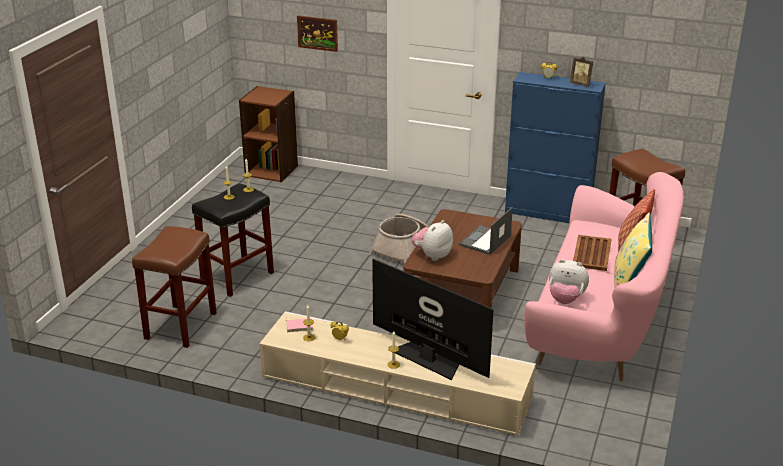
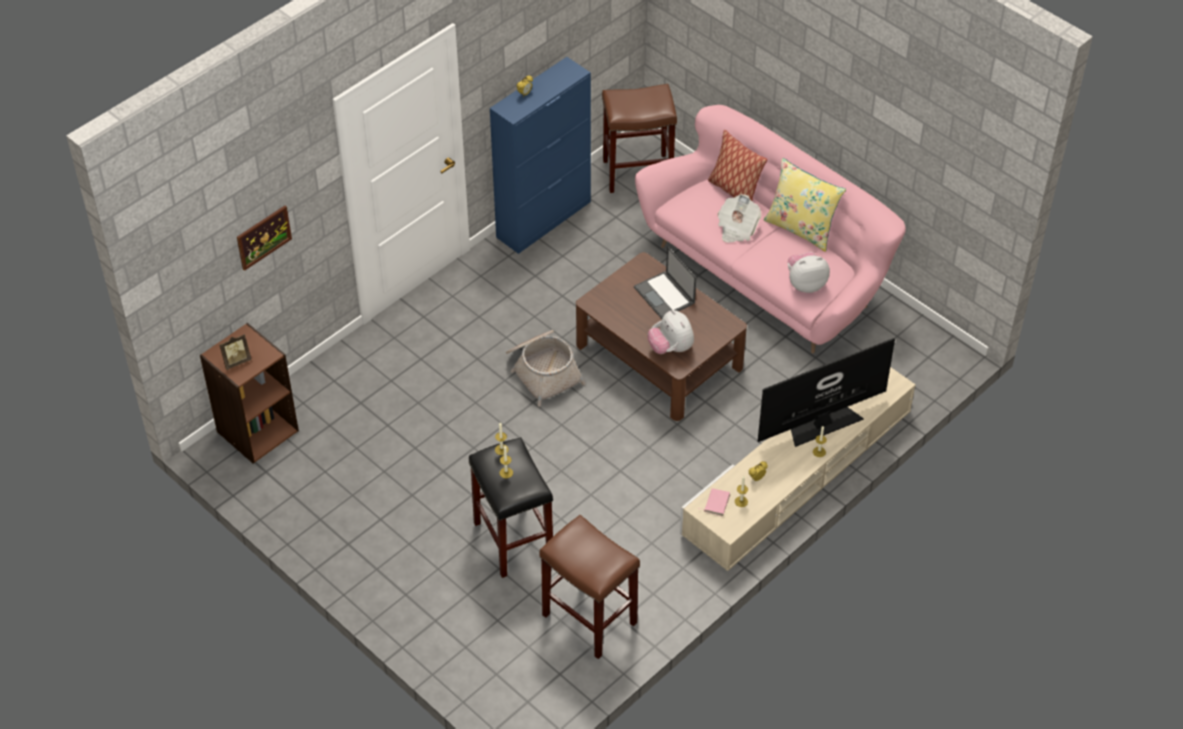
camera: 65 degrees left, 20 degrees up
(565, 299) = (805, 284): plush toy -> plush toy turned 150 degrees counterclockwise
(581, 84) = (560, 77): picture frame -> picture frame (236, 361)
(591, 254) = (737, 228): brown tray -> newspaper

